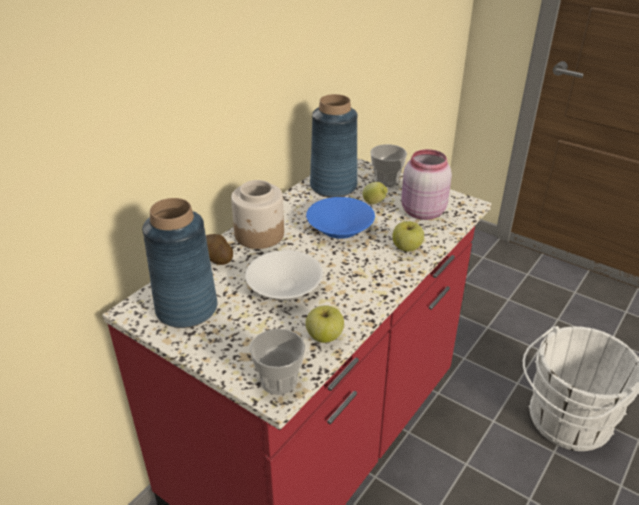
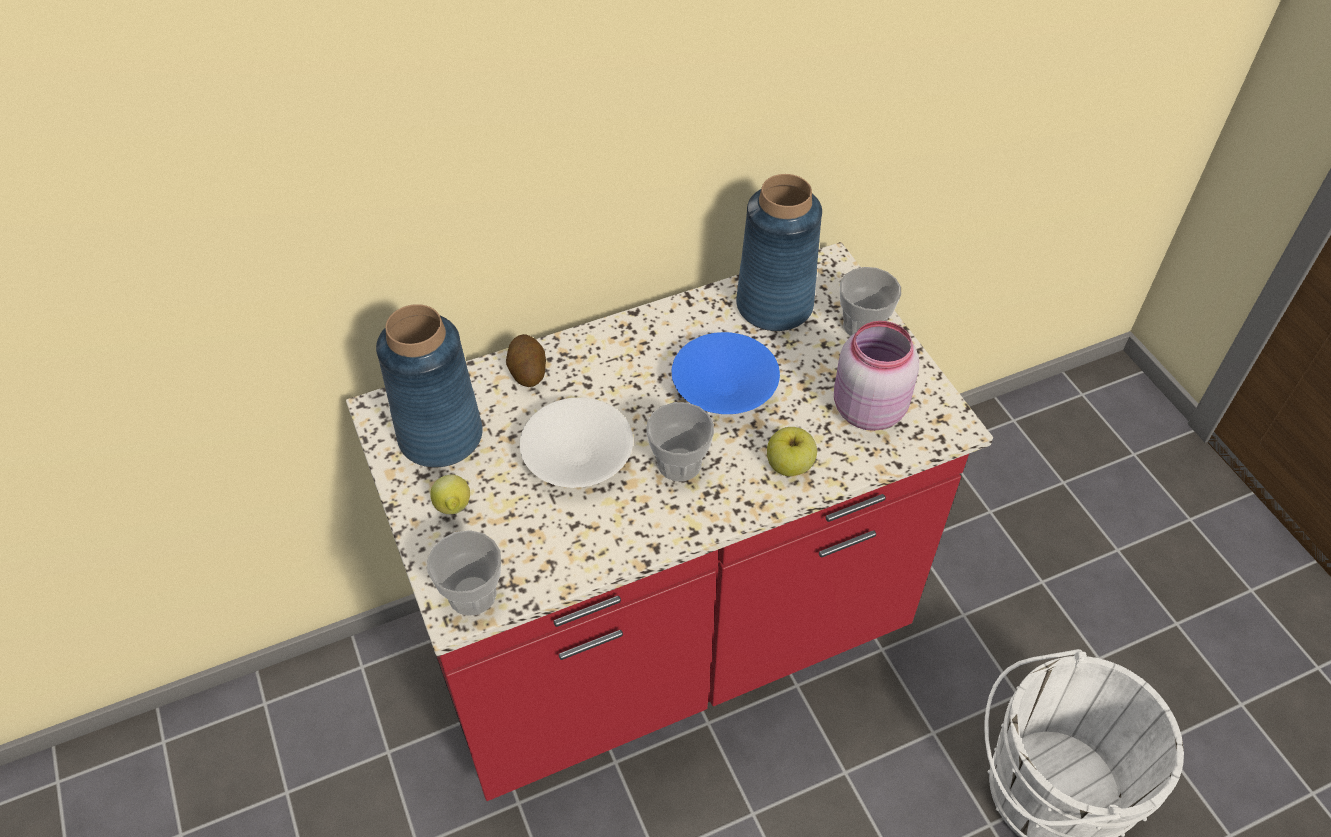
camera: 30 degrees right, 15 degrees up
(259, 235) = (608, 354): jar -> none
(324, 336) = (570, 557): apple -> none
(347, 268) = (679, 463): none -> cup
(375, 203) = (809, 363): lemon -> lemon (453, 509)

